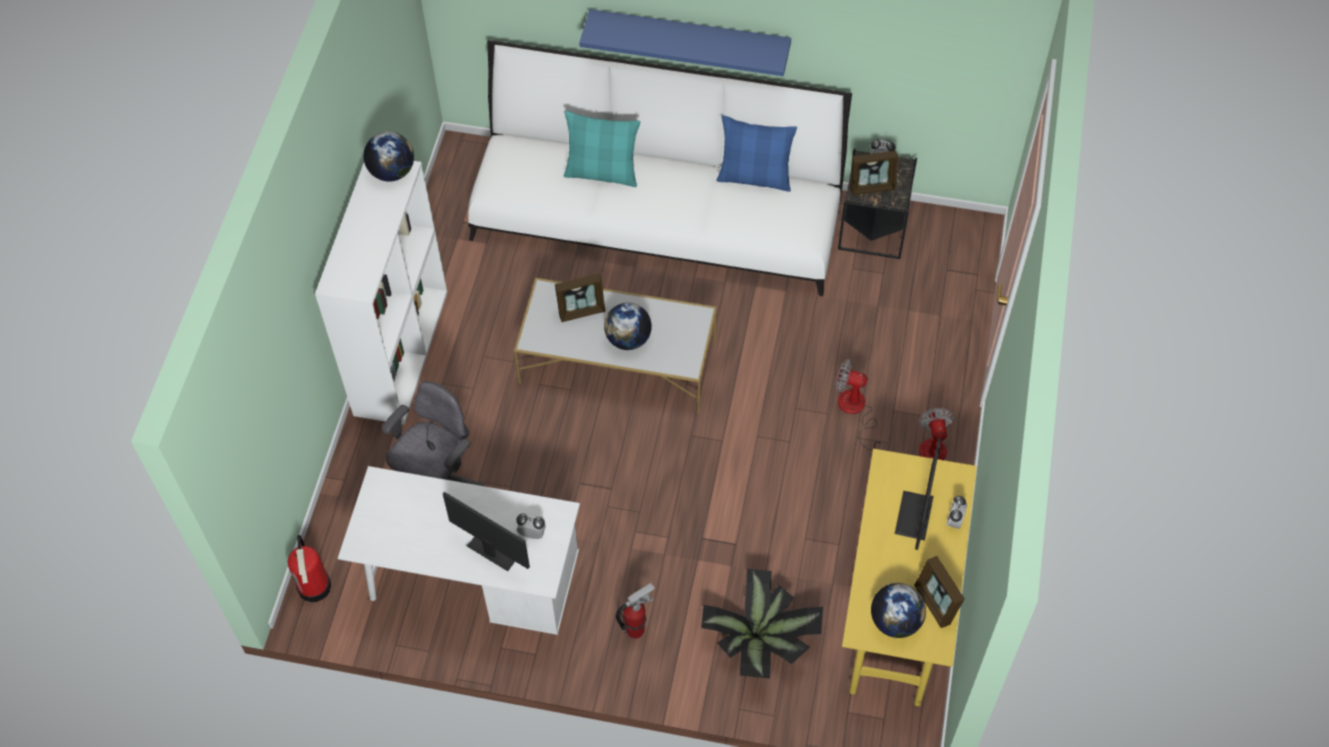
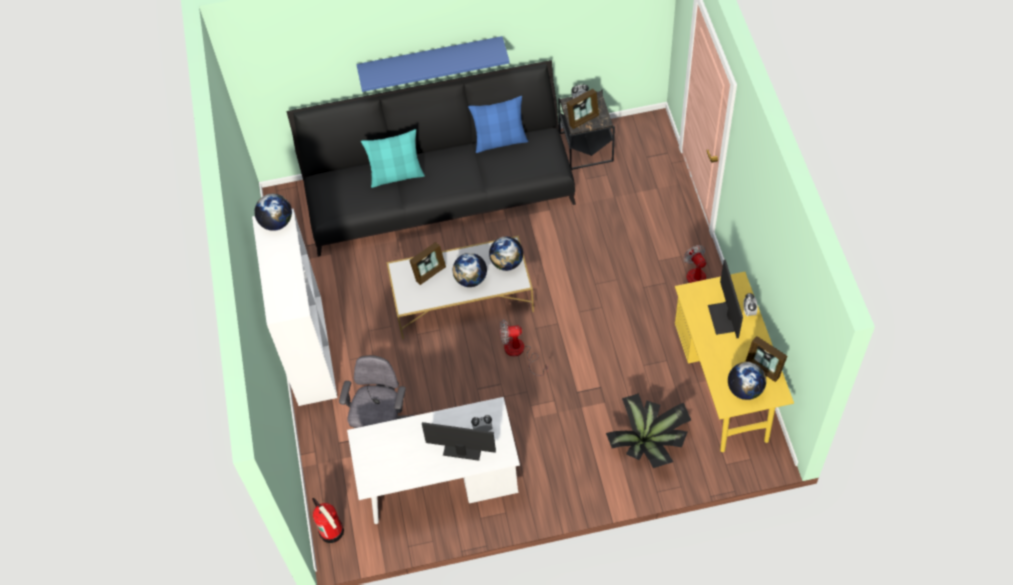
camera: 20 degrees left, 0 degrees up
(636, 630) = (564, 469): fire extinguisher -> none
(657, 218) = (439, 193): white sofa -> black sofa
(684, 336) = (507, 262): none -> globe
(855, 411) = (634, 270): fan -> fan (519, 352)

